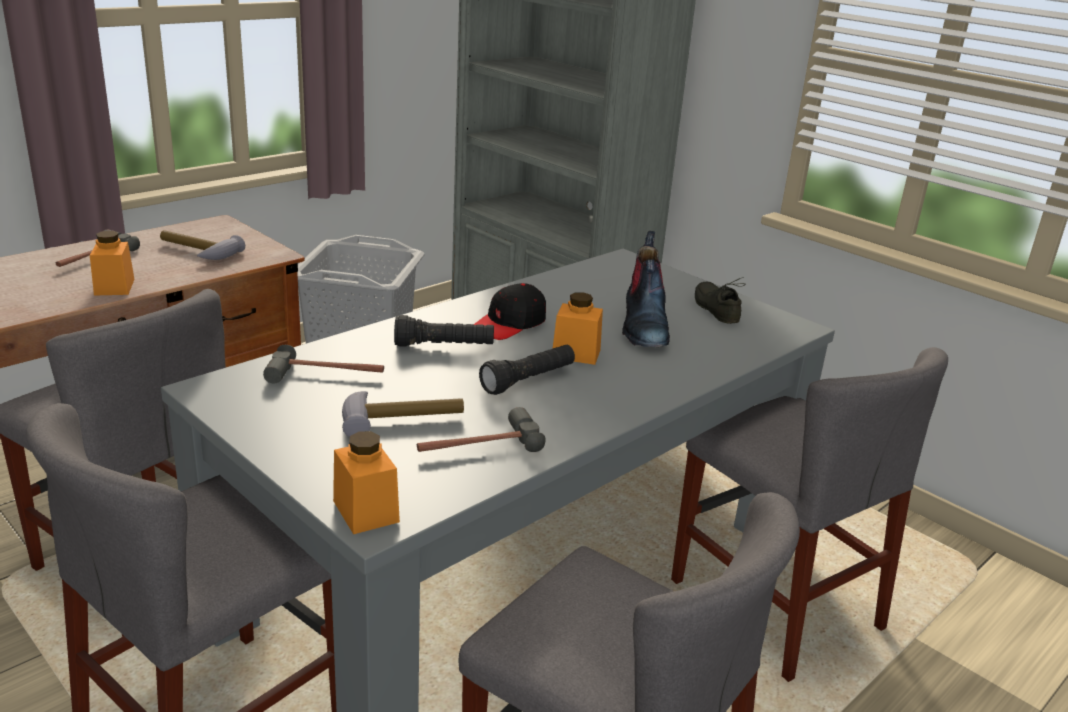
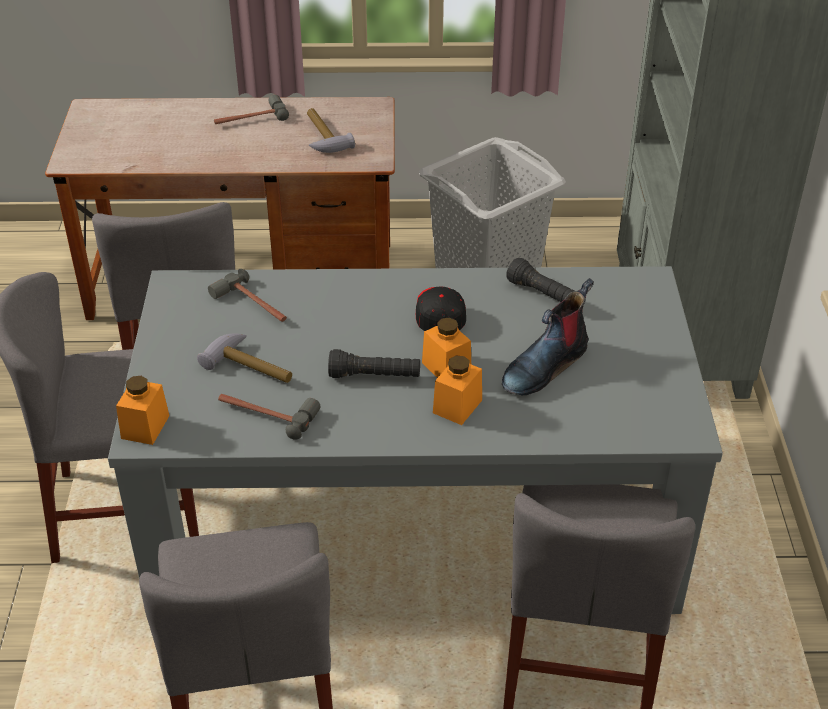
camera: 45 degrees right, 15 degrees up
(114, 287) = (231, 157): orange jar -> orange jar (457, 406)
(444, 346) = (360, 315): black flashlight -> black flashlight (545, 296)
(510, 324) = (439, 314): black cap -> black cap turned 90 degrees clockwise
(718, 308) = (645, 377): grey shoe -> none

